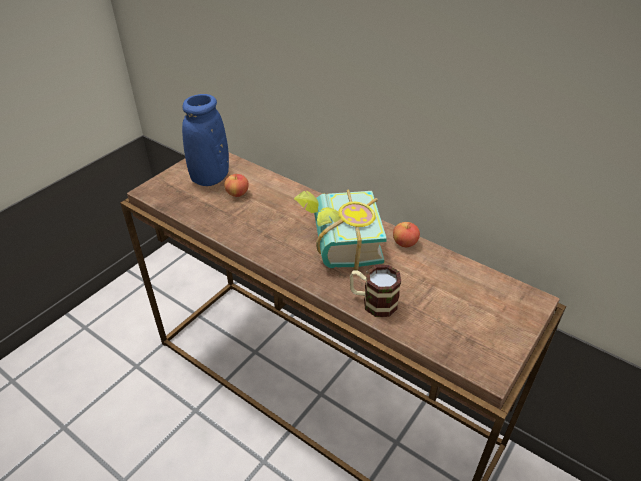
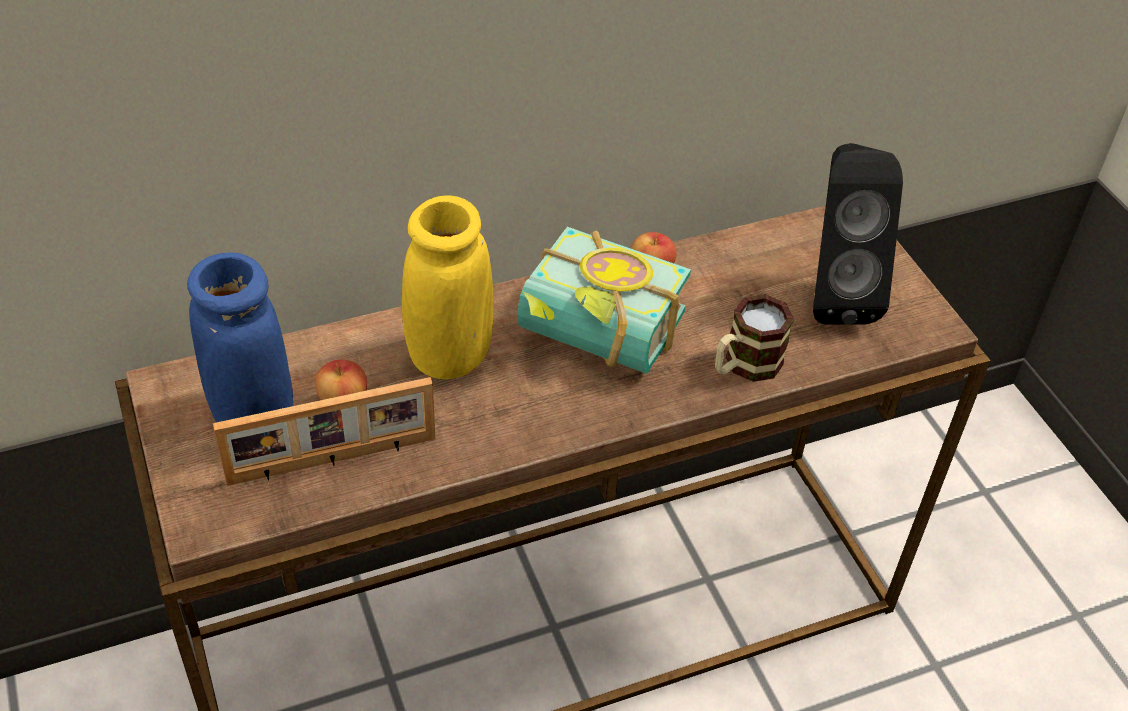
camera: 60 degrees left, 5 degrees up
(203, 205) = (333, 461): none -> picture frame
(287, 209) = (450, 356): none -> yellow vase
(464, 316) = (834, 294): none -> black speaker

